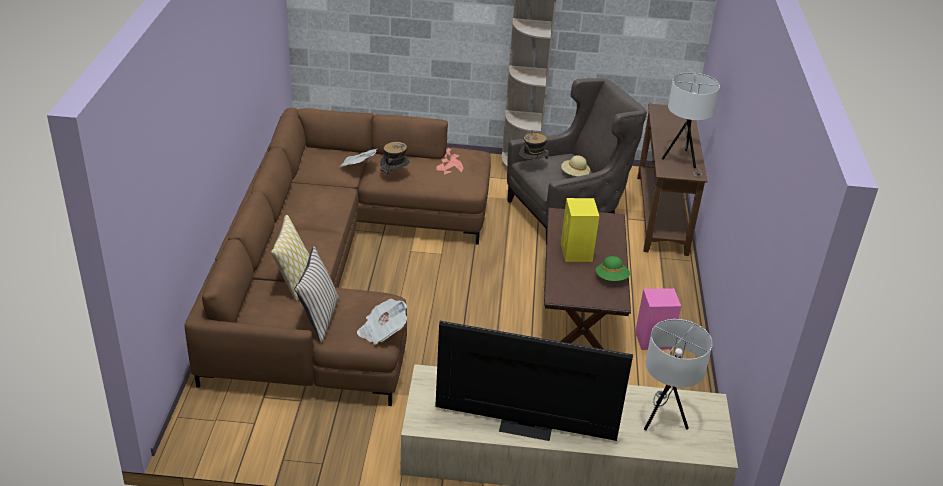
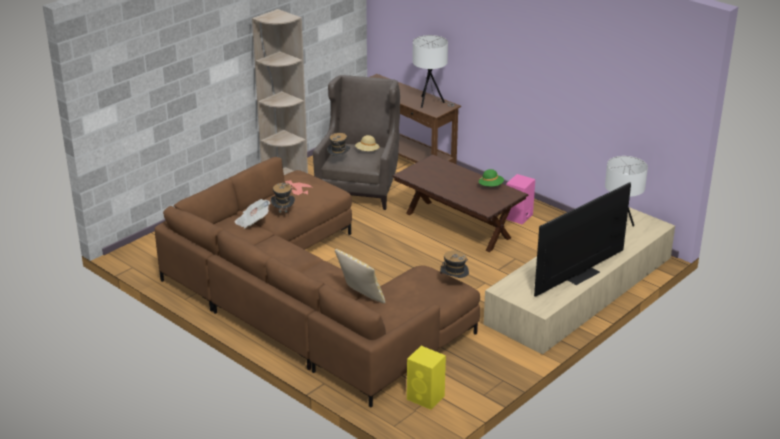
camera: 50 degrees left, 5 degrees down
(318, 318) = (413, 301): beige pillow -> none
(382, 331) = (454, 283): newspaper -> hat
(576, 253) = (452, 186): yellow speaker -> yellow speaker (426, 398)

